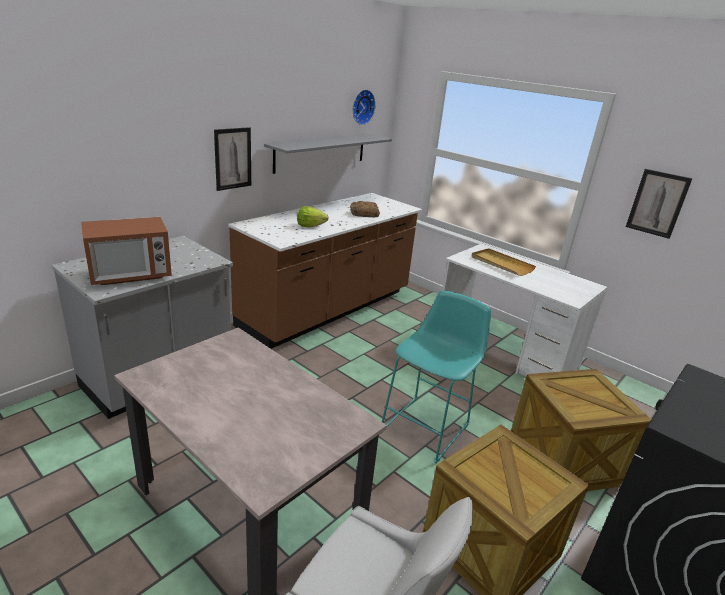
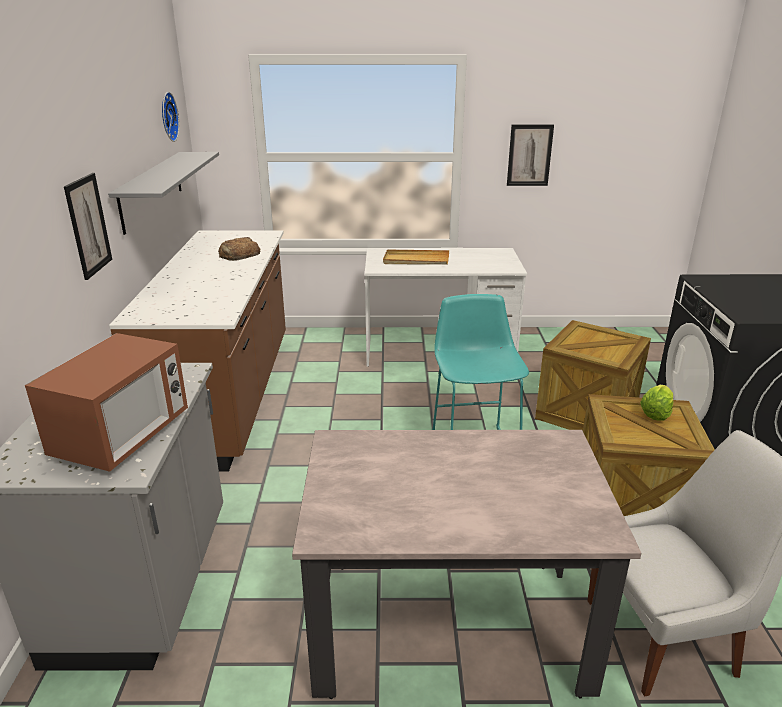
camera: 40 degrees left, 0 degrees up
(310, 226) = (213, 289): lettuce -> lettuce (656, 413)

